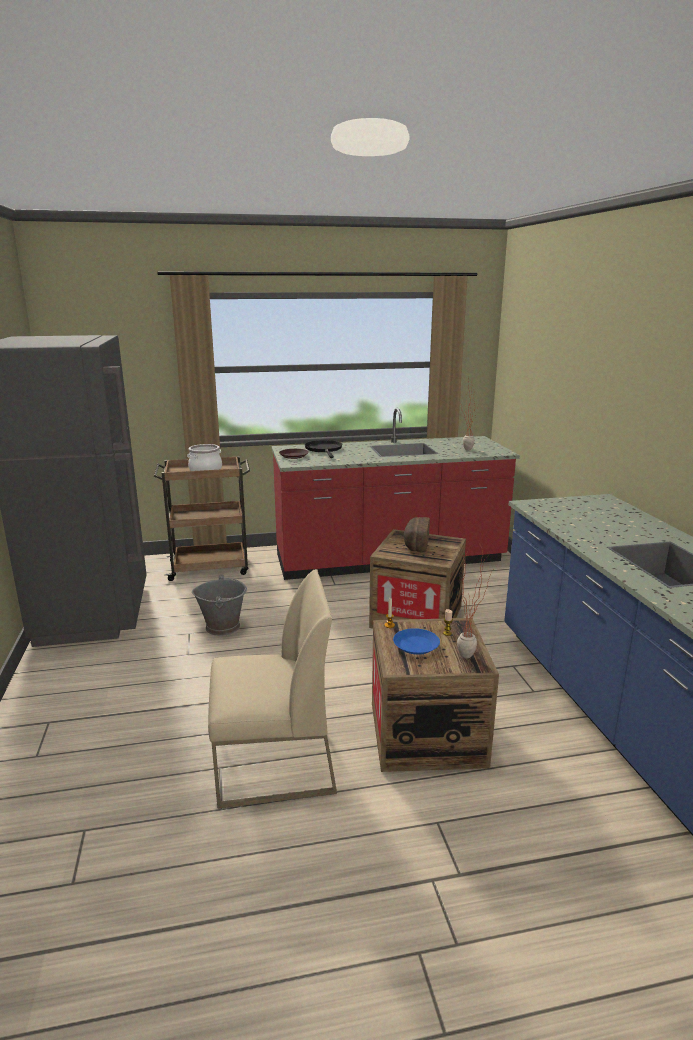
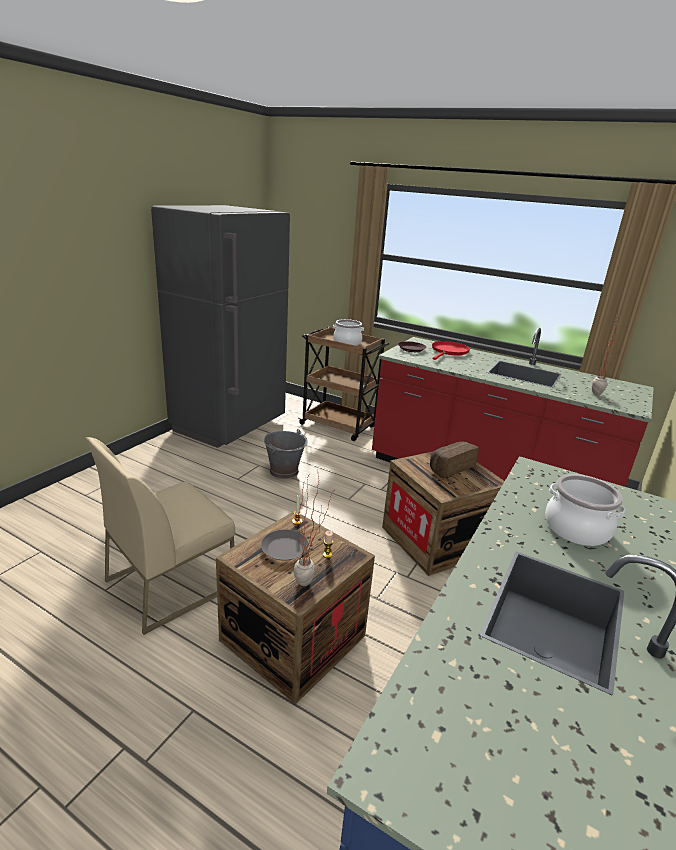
camera: 40 degrees right, 5 degrees up
(273, 764) = (170, 583): beige chair -> beige chair turned 105 degrees clockwise
(324, 449) = (449, 351): black frying pan -> red frying pan
(416, 645) = (285, 548): blue plate -> grey plate
(605, 524) = (577, 528): none -> cooking pot

